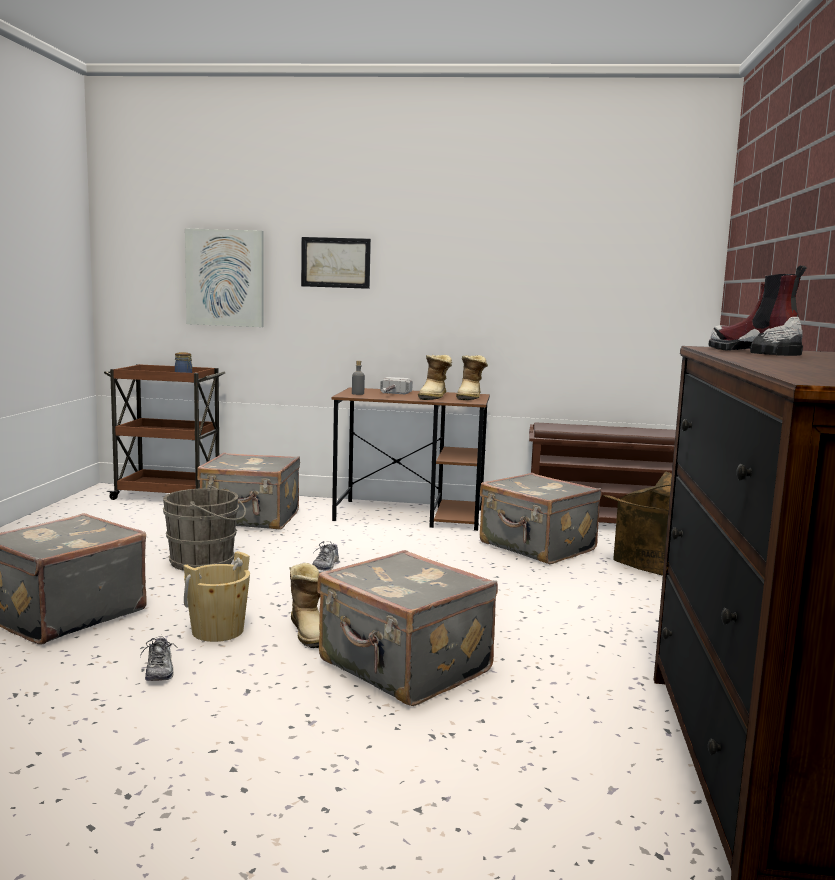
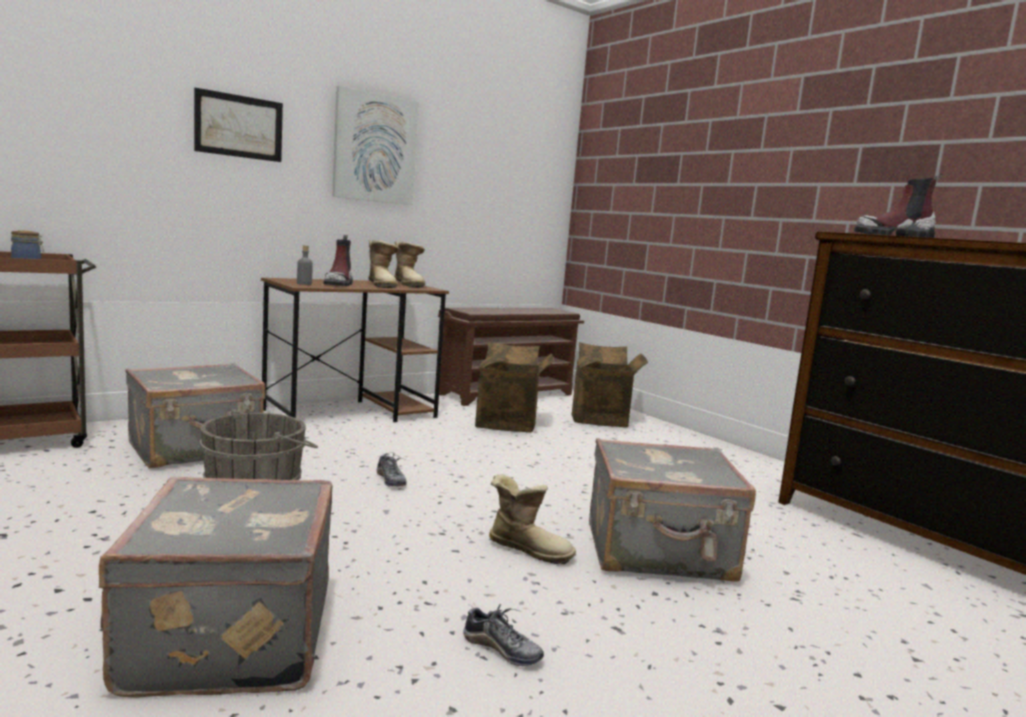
camera: 45 degrees left, 0 degrees up
(218, 631) = (452, 582): beige bucket -> none
(225, 278) = (77, 128): picture -> picture (375, 148)
(390, 395) = (339, 284): hammer -> boot
(536, 547) = (509, 423): grey suitcase -> cardboard box

